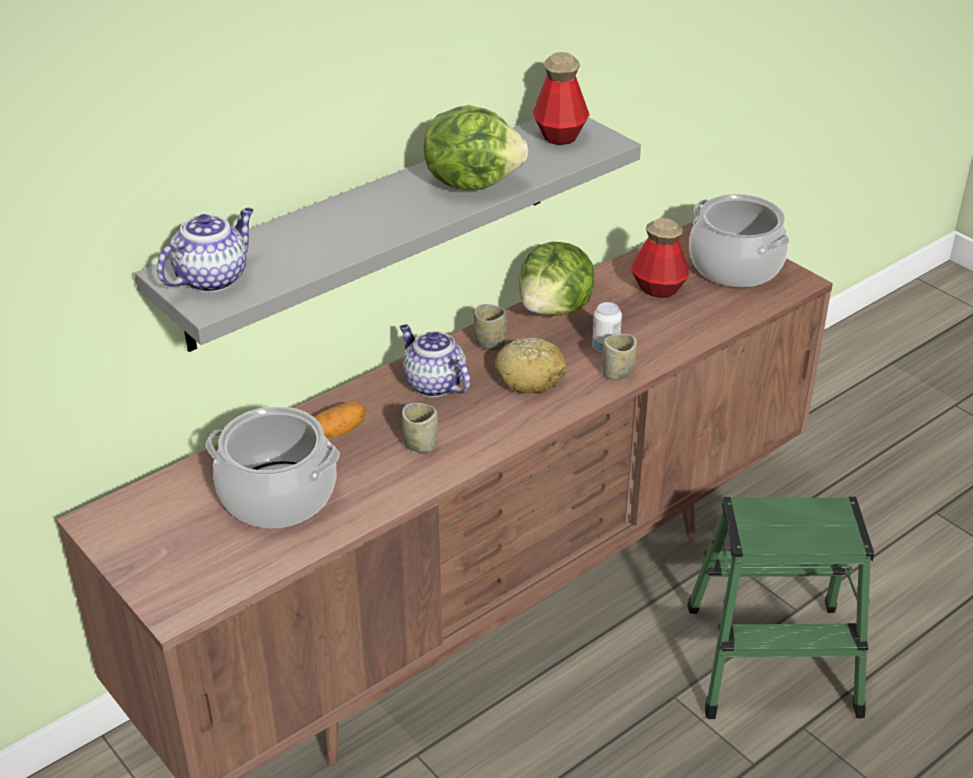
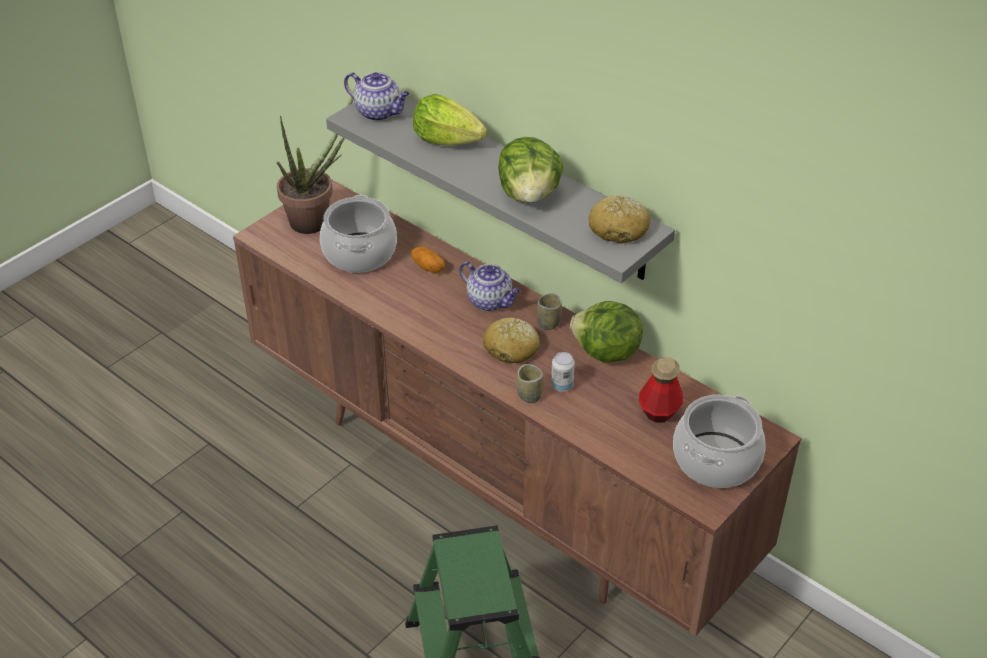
camera: 80 degrees right, 5 degrees up
(168, 537) = (317, 219): none -> potted plant
(317, 228) = (447, 140): none -> lettuce
(420, 445) = (421, 305): cup -> none
(433, 384) = (490, 301): teapot -> teapot turned 90 degrees clockwise
(560, 135) = (619, 229): bottle -> bread

